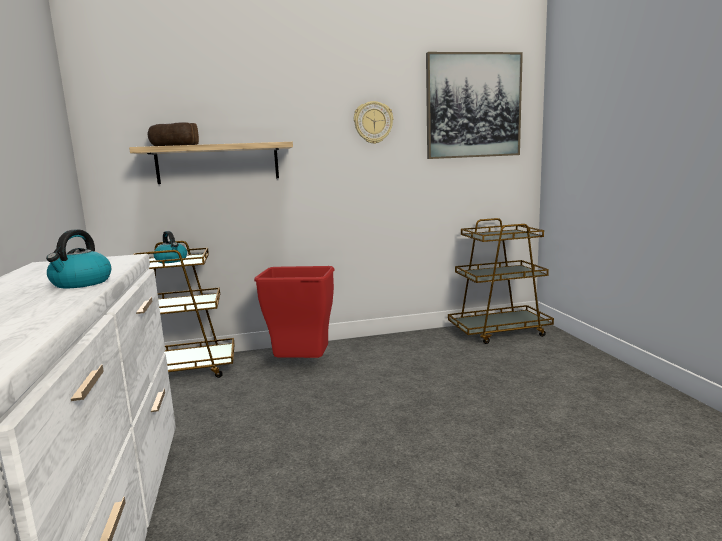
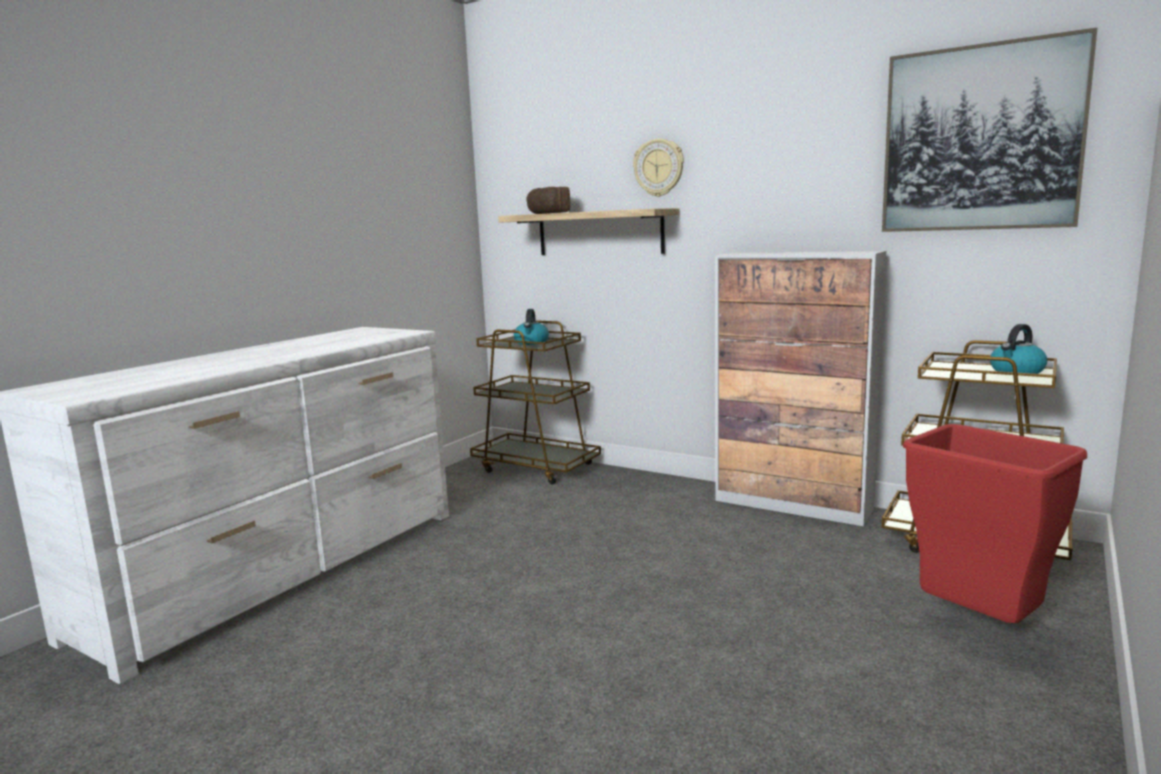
camera: 45 degrees right, 0 degrees up
(81, 283) = (316, 349): kettle -> kettle (1016, 371)
(303, 366) = (640, 499): red trash can -> red trash can (979, 624)
(373, 122) = (796, 175): wall clock -> wall clock (659, 167)
(394, 340) = (793, 505): none -> cabinet

